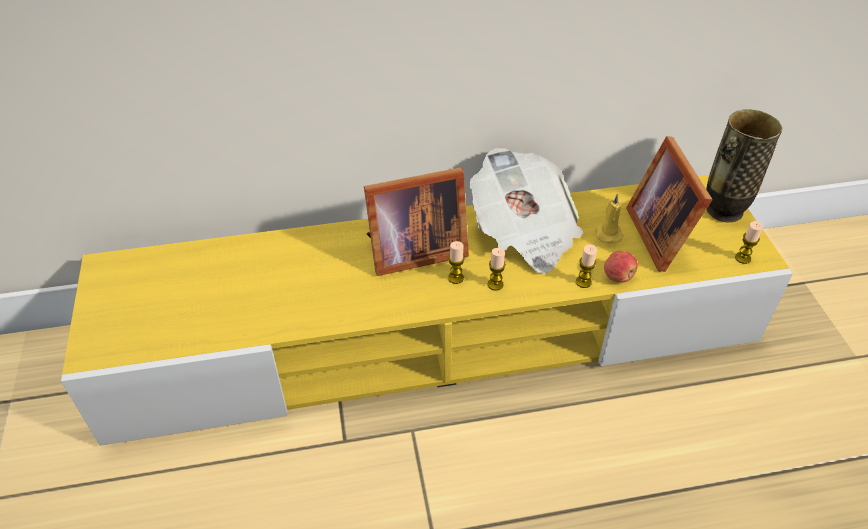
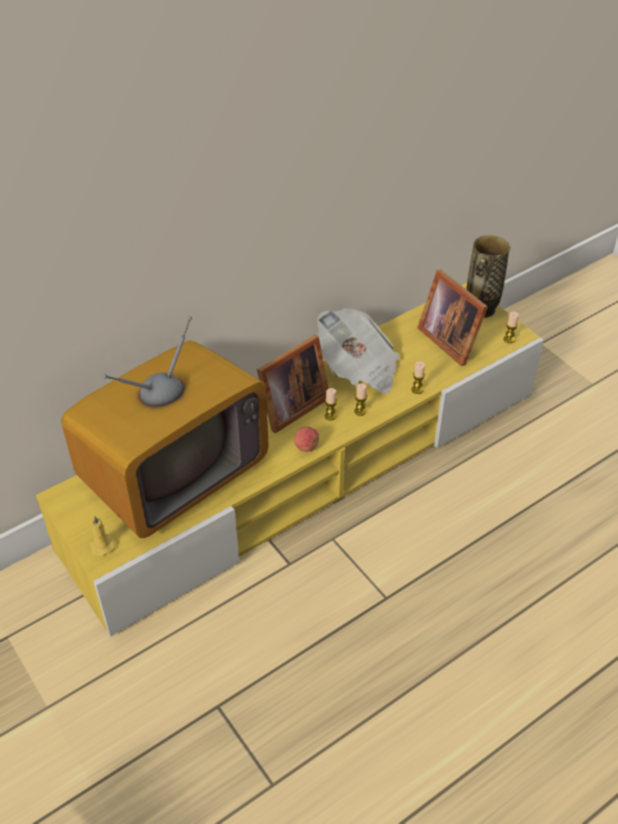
camera: 25 degrees left, 0 degrees up
(235, 282) = (173, 473): none -> television
(608, 233) = (414, 350): yellow candle -> yellow candle (101, 544)
(618, 276) = (437, 378): apple -> apple (306, 446)

